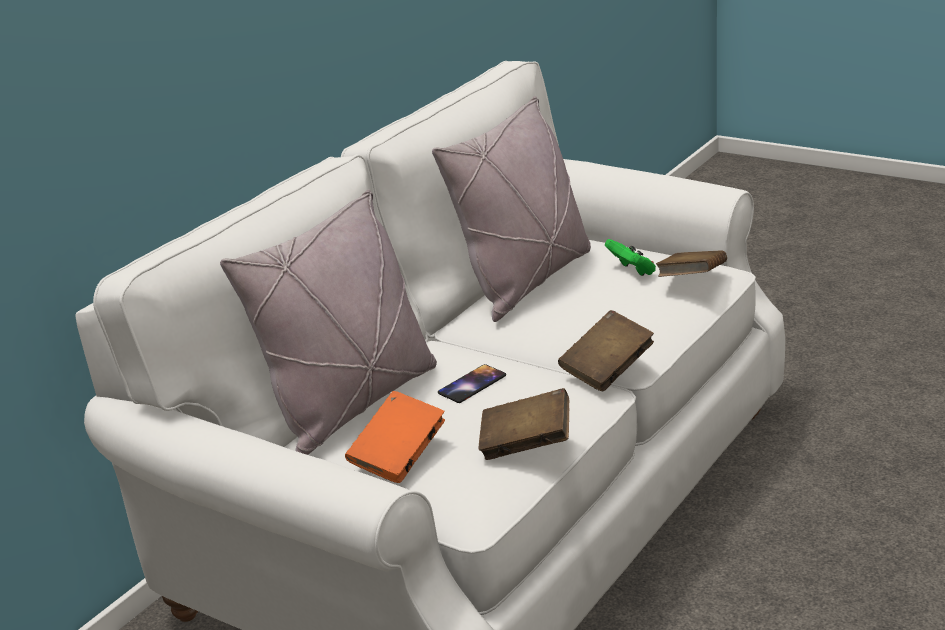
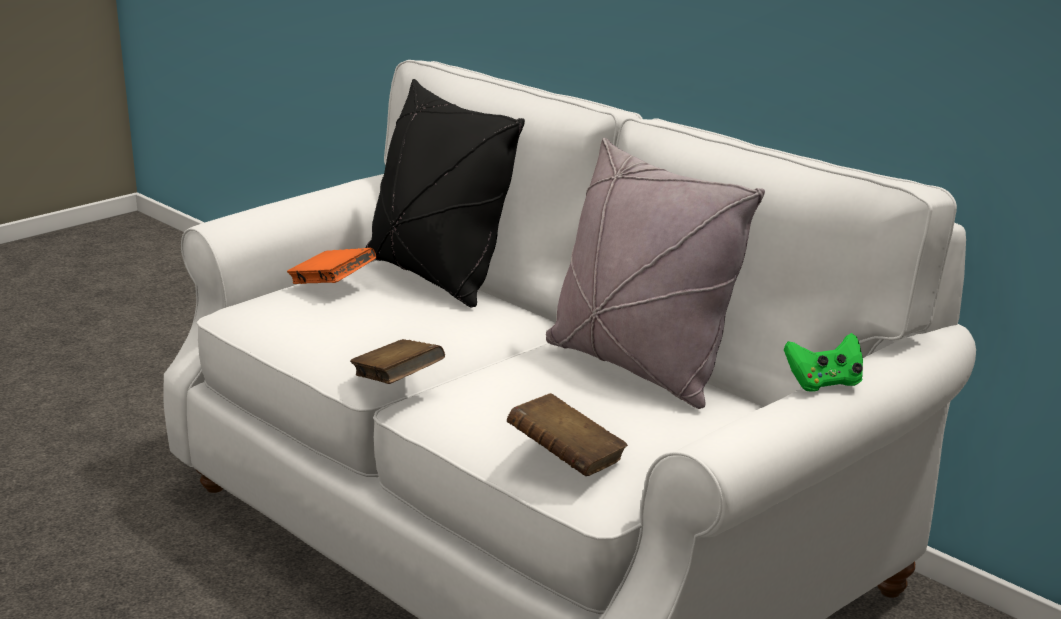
camera: 100 degrees right, 5 degrees down
(353, 405) = (437, 277): purple pillow -> black pillow
(472, 384) = (424, 320): phone -> none
(526, 444) = (295, 330): brown book -> none
(632, 271) = (622, 427): green game controller -> green game controller (824, 383)

